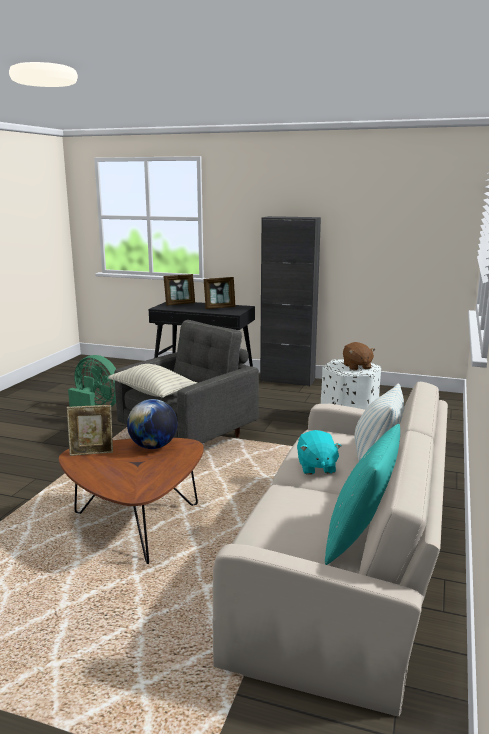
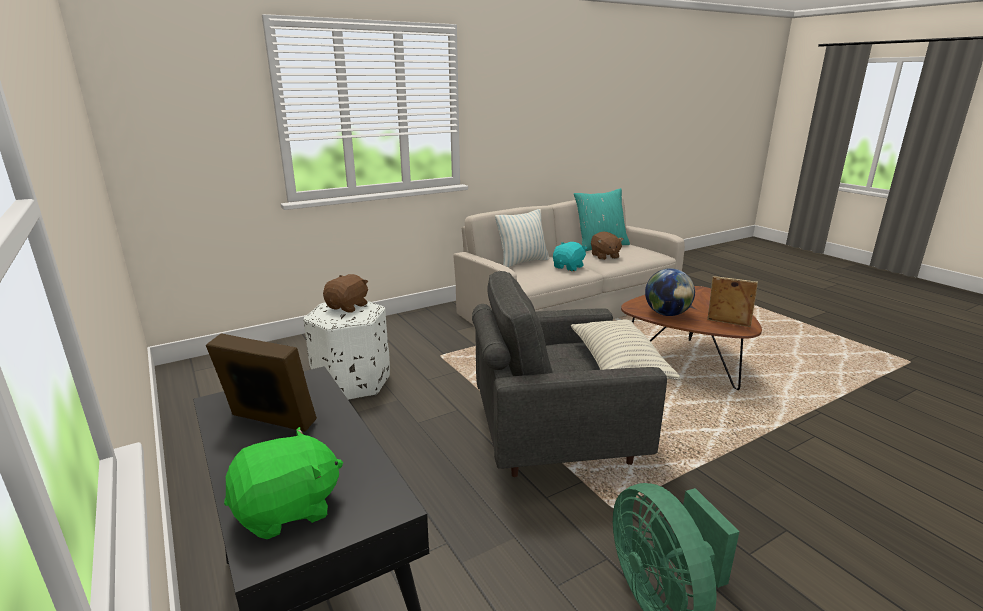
camera: 140 degrees left, 5 degrees up
(180, 304) = (288, 510): picture frame -> green plush toy
(287, 380) = (212, 509): black cabinet -> none
(310, 506) = (604, 256): none -> brown plush toy

